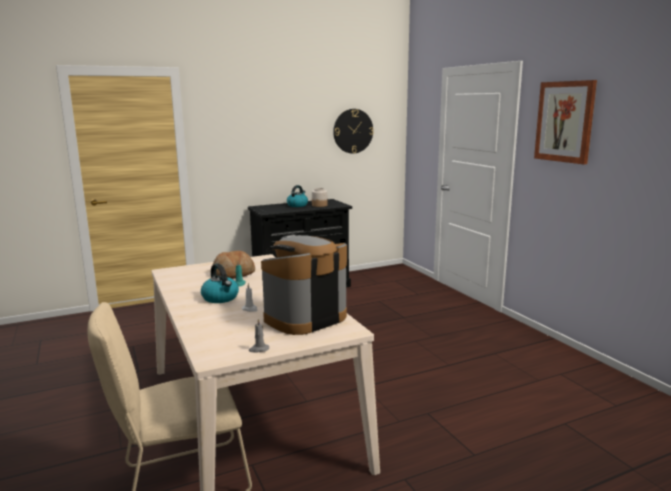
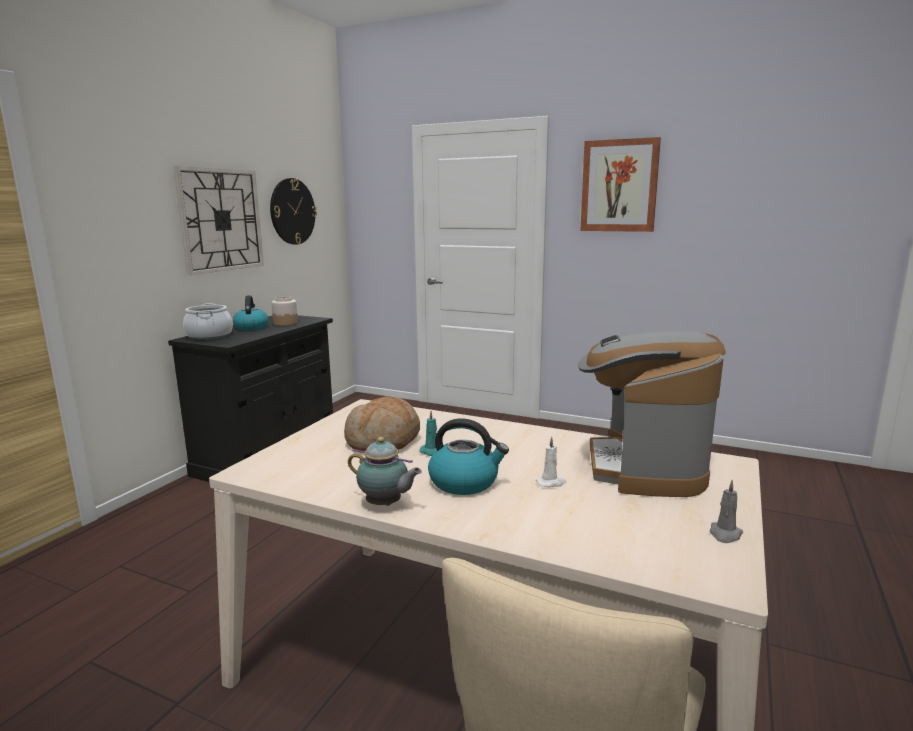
camera: 40 degrees left, 0 degrees up
(177, 296) = (385, 505): none -> teapot
(268, 207) = (209, 336): none -> cooking pot
(293, 137) = (221, 220): none -> wall clock

